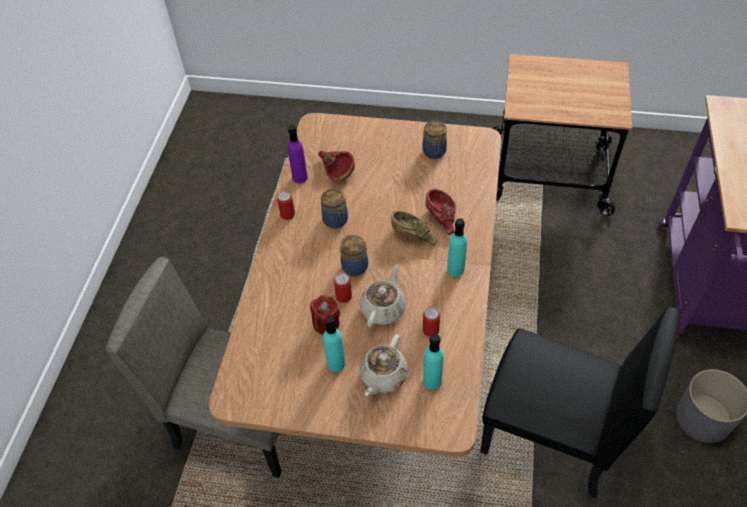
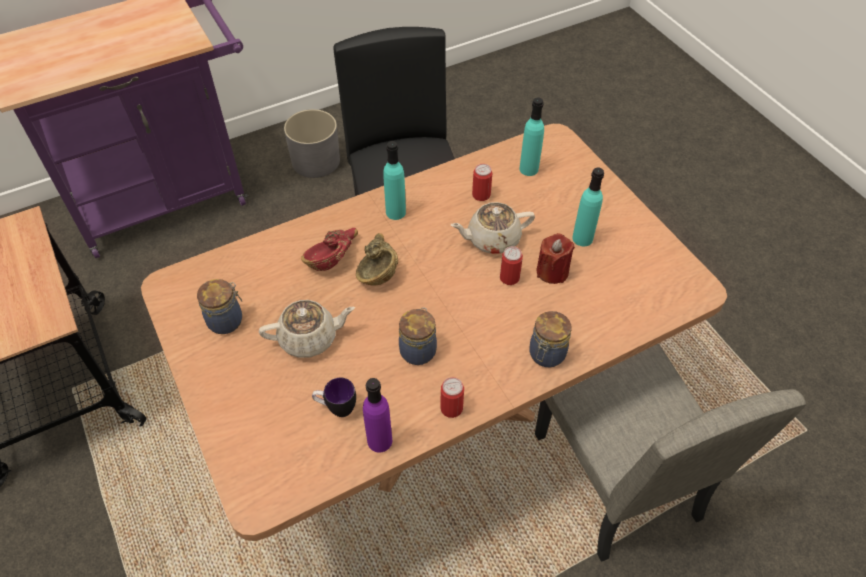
camera: 130 degrees left, 0 degrees up
(334, 170) = (336, 408): red bowl -> mug
(354, 265) = (464, 293): jar -> jar (546, 355)
(383, 376) = (558, 200): beige teapot -> beige teapot (309, 338)

